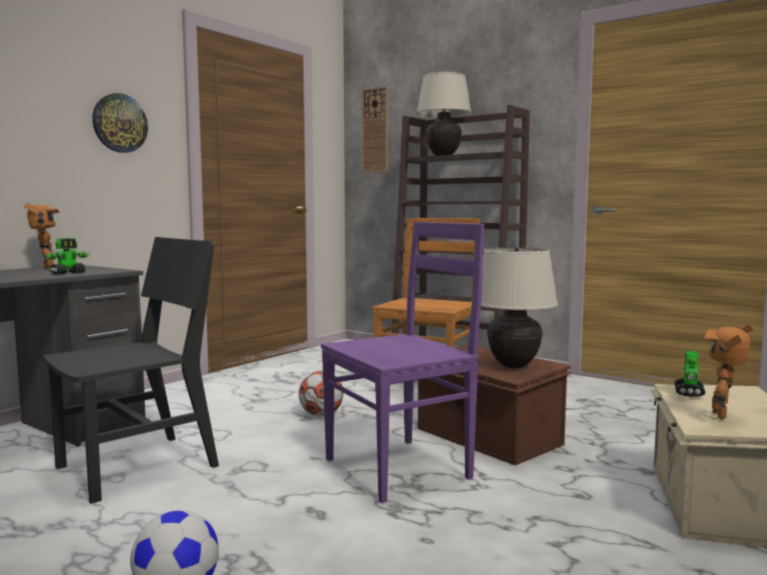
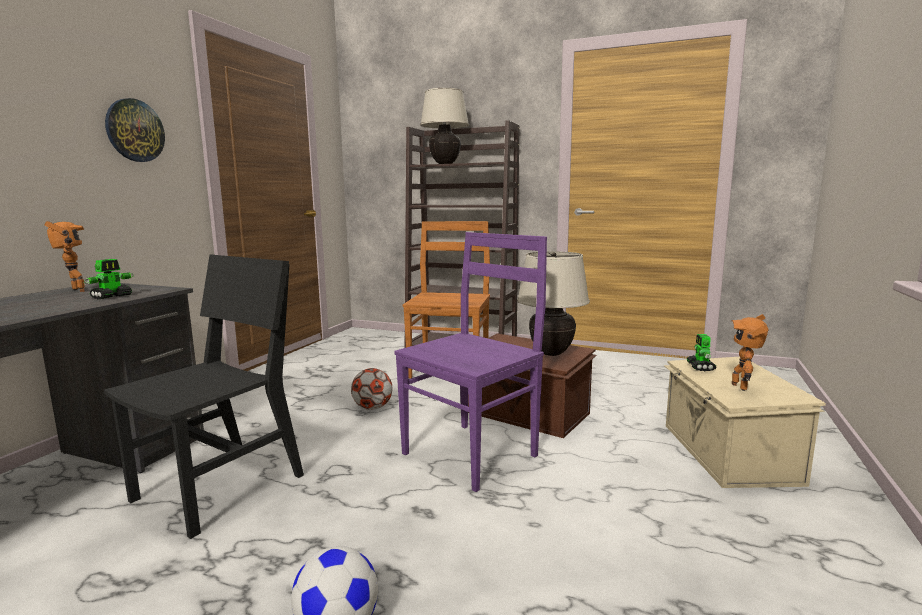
camera: 15 degrees left, 5 degrees up
(375, 130) = (373, 138): wall clock -> none

